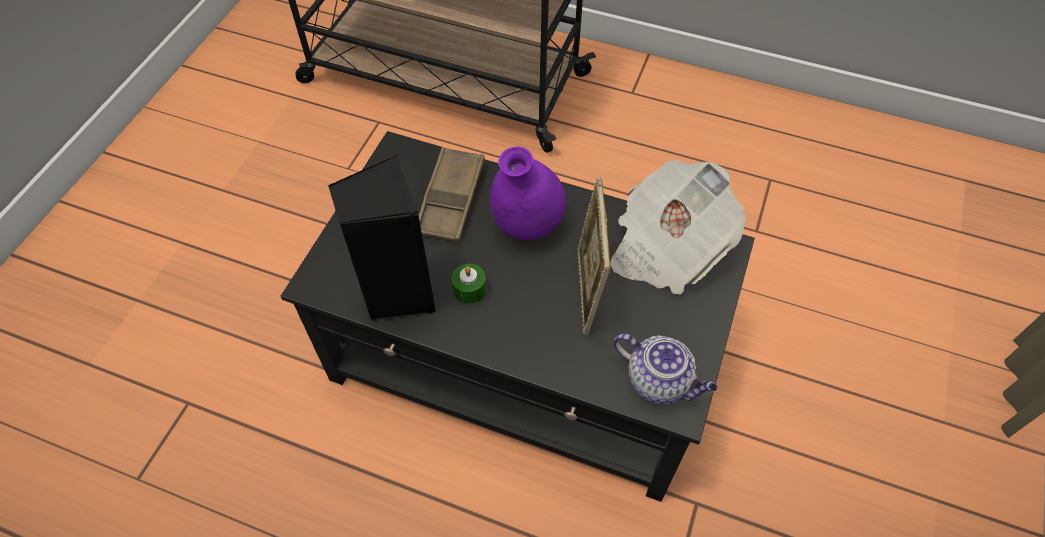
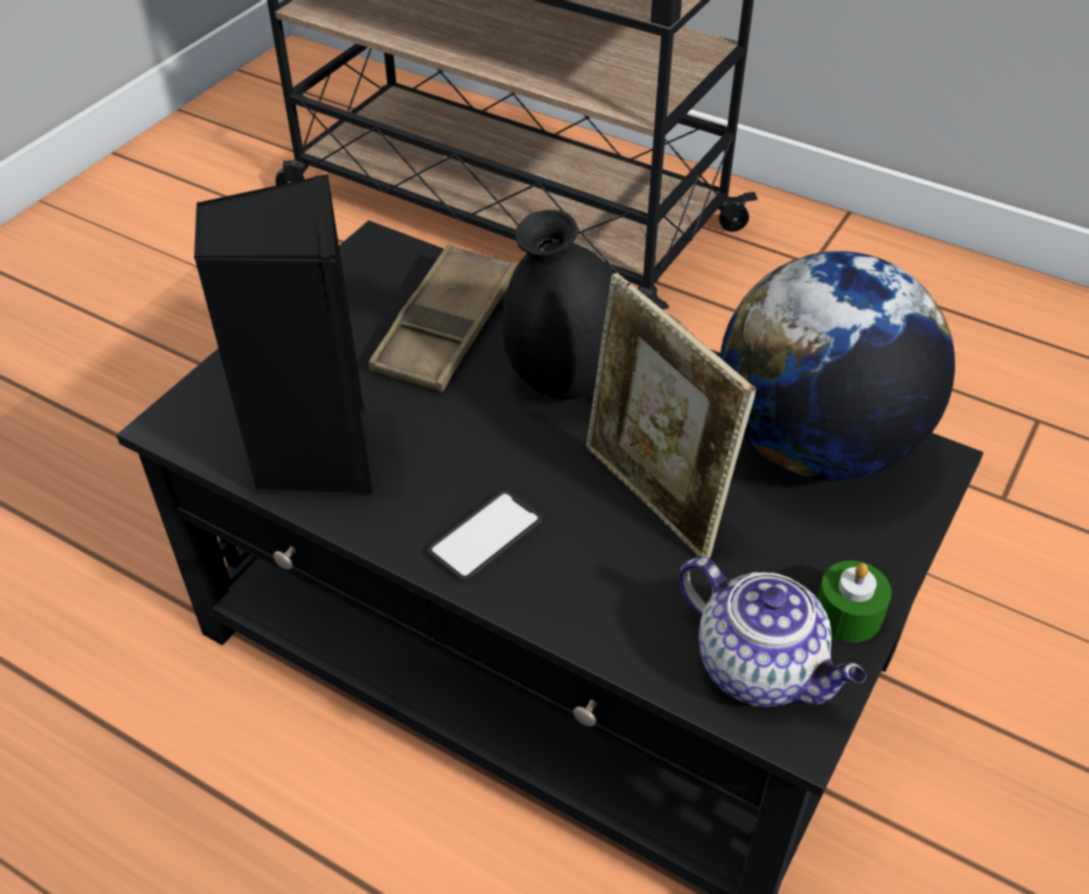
camera: 10 degrees right, 10 degrees down
(469, 289) = (442, 467): green candle -> green candle (848, 614)
(503, 328) = (485, 537): none -> phone
(526, 225) = (567, 381): purple vase -> black vase
(587, 292) = (653, 498): picture frame -> picture frame turned 45 degrees counterclockwise
(667, 247) = (815, 446): newspaper -> globe

